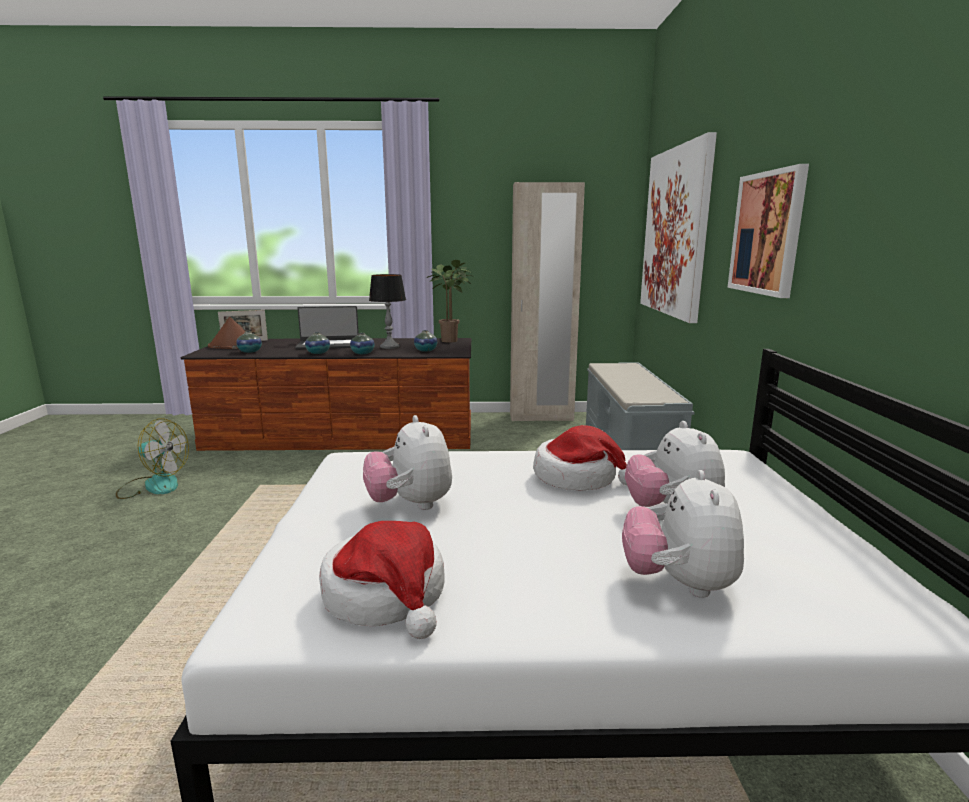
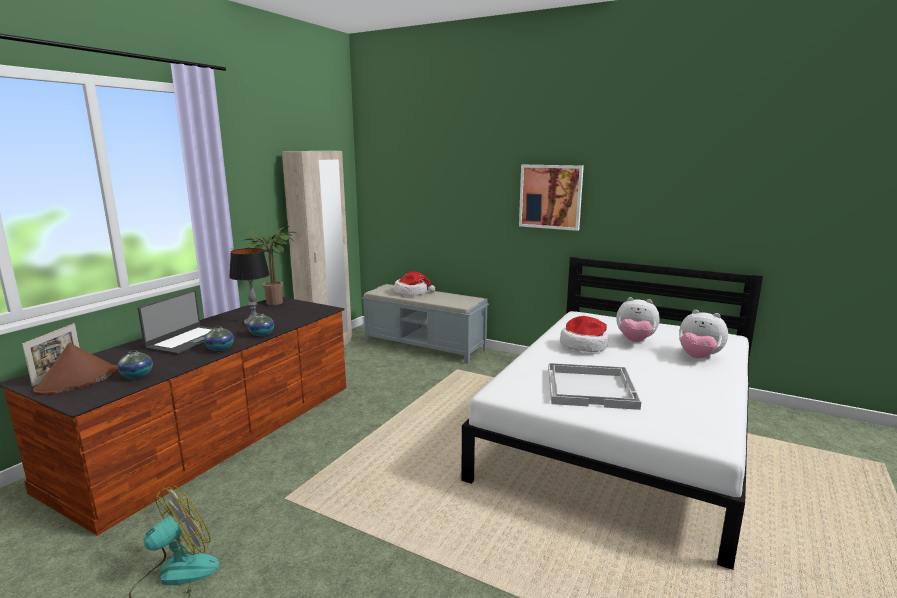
camera: 60 degrees left, 0 degrees up
(387, 595) = (693, 408): hat -> hat (412, 292)
(410, 505) = (591, 387): plush toy -> white tray
(425, 350) = (297, 315): vase -> none
(675, 232) = (426, 189): picture -> none

